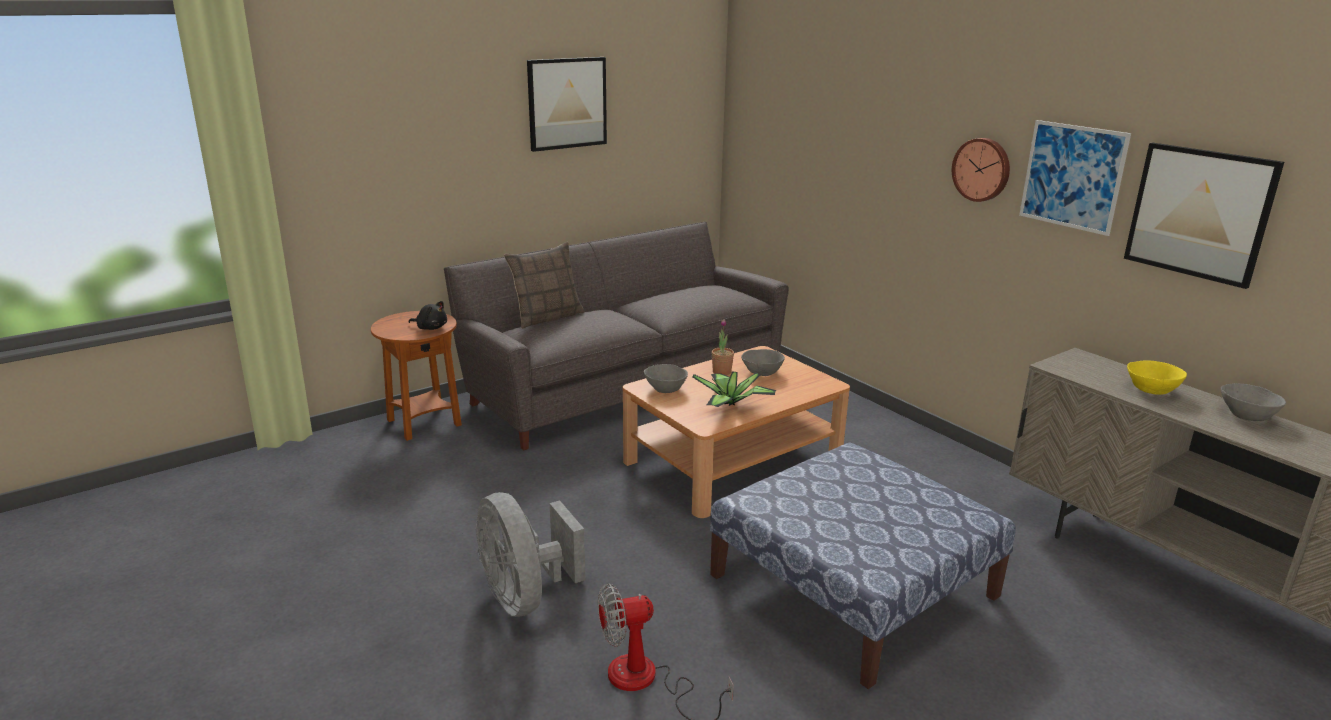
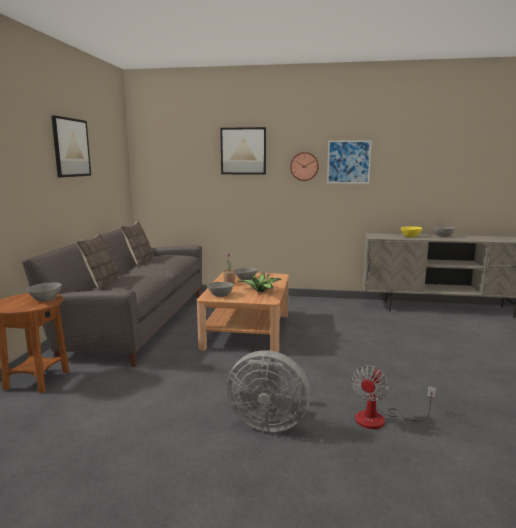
camera: 45 degrees left, 10 degrees down
(430, 328) = (45, 299): black plush toy -> grey bowl
(663, 290) = (139, 261): none -> pillow
(855, 587) = (372, 350): ottoman -> none
(1199, 213) = (403, 167): picture -> picture (243, 151)

